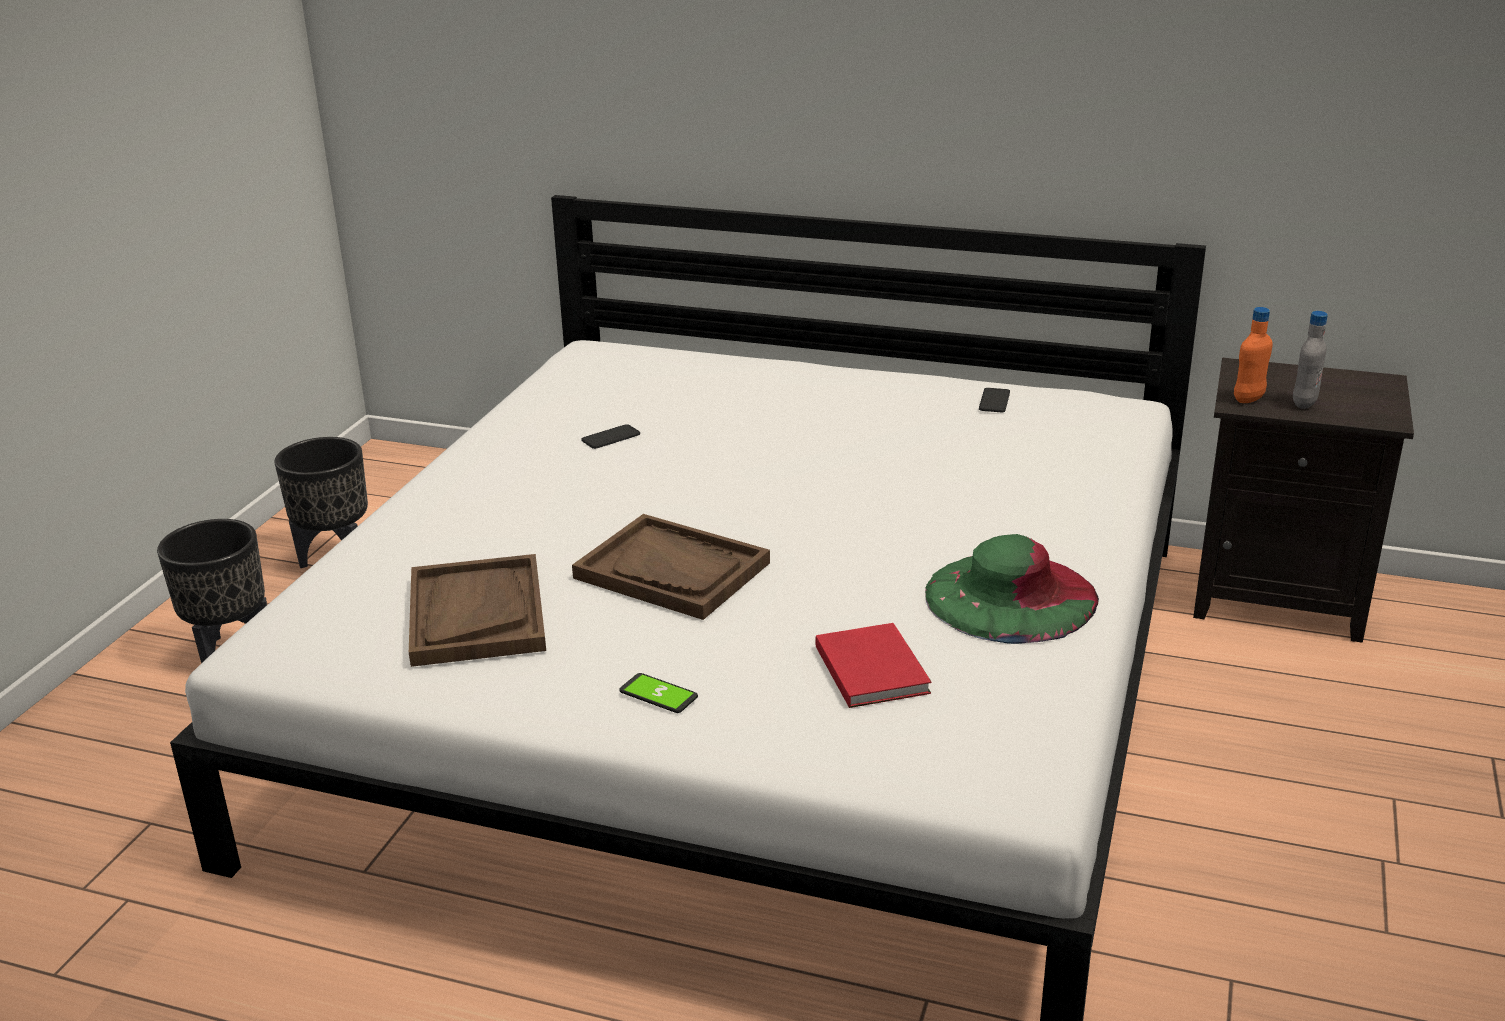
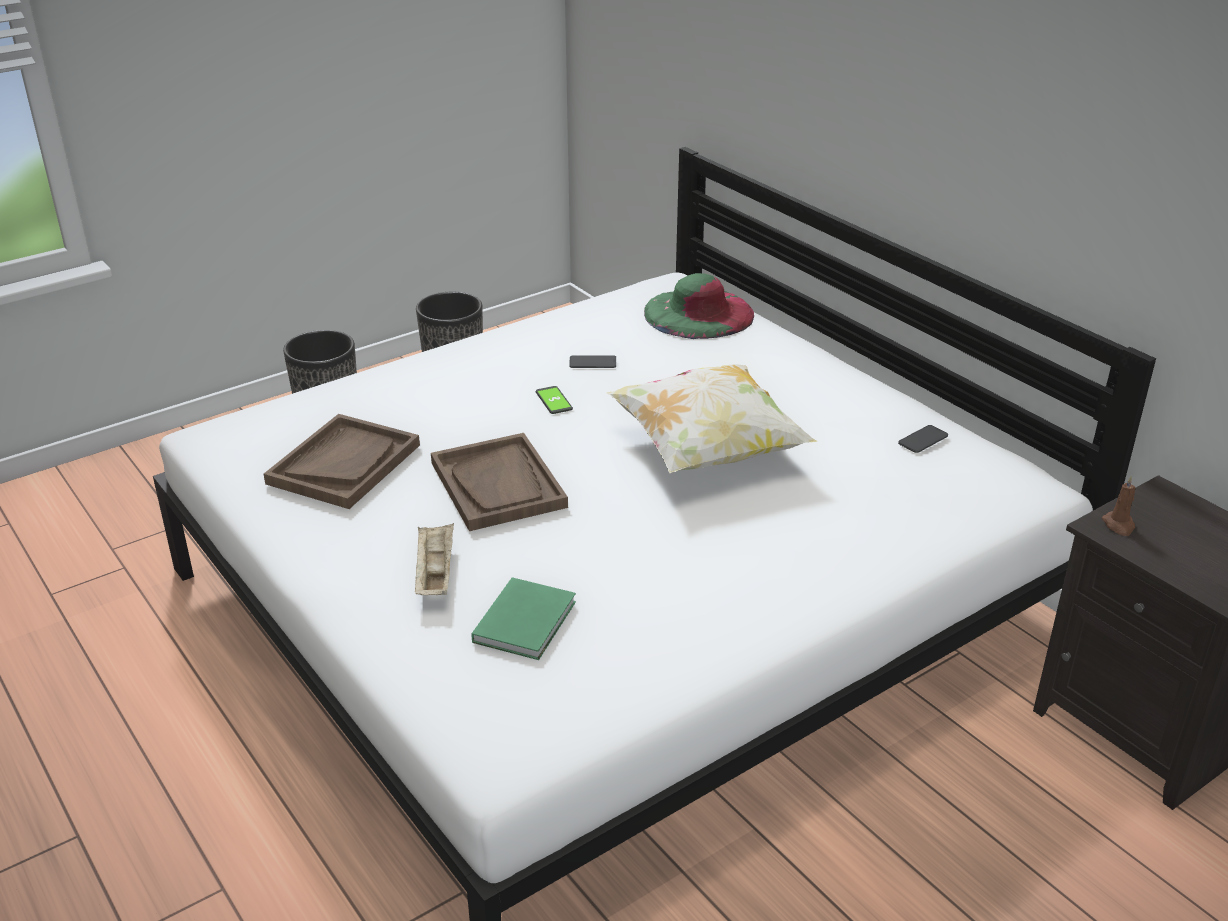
camera: 35 degrees right, 5 degrees up
(658, 694) = (371, 572): phone -> phone (553, 401)
(724, 669) = (435, 574): none -> beige tray
(830, 471) = (707, 450): none -> pillow
(872, 667) = (527, 620): red book -> green book
(1010, 596) = (700, 612): green hat -> green hat (698, 313)
(1248, 399) = (1119, 525): orange bottle -> brown candle
(1304, 403) = (1169, 551): grey bottle -> none

